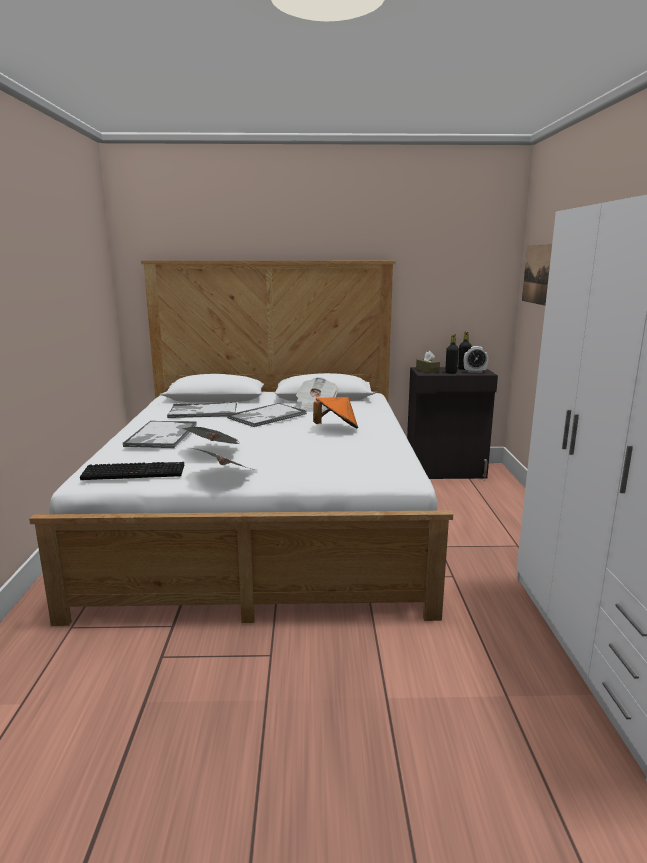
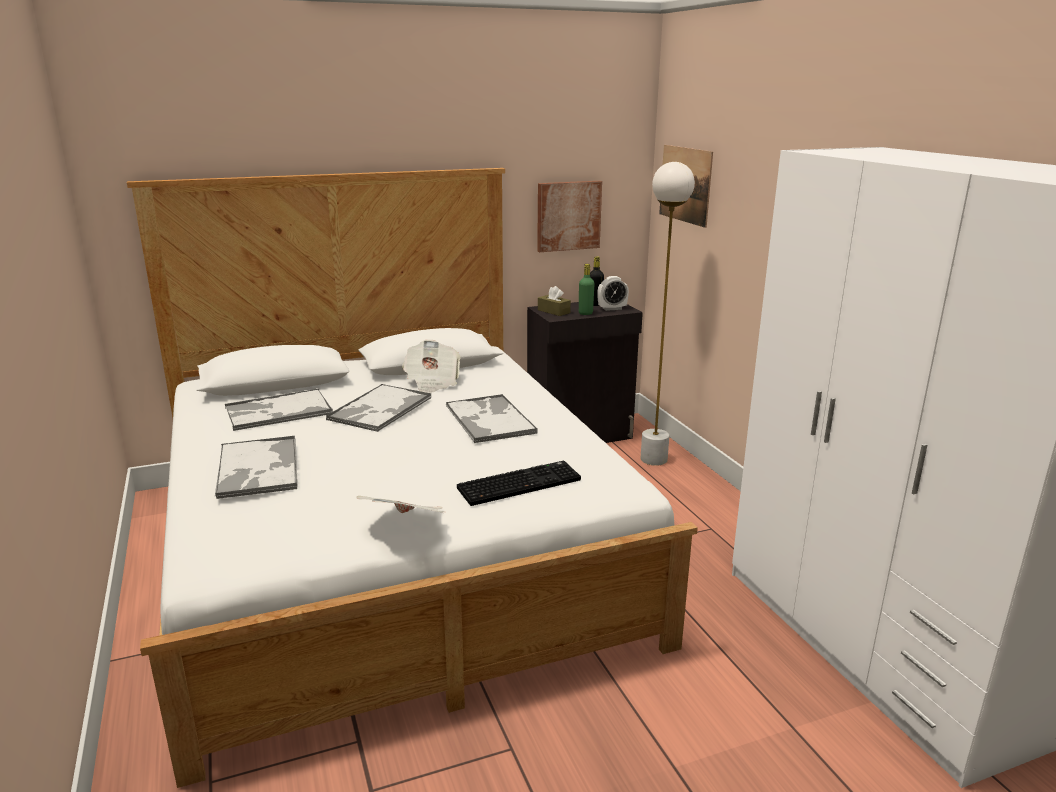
camera: 20 degrees left, 5 degrees up
(135, 472) = (273, 542): keyboard -> keyboard (519, 483)
(215, 451) = (359, 484): newspaper -> none
(336, 428) = (489, 419): orange hat -> tray
(447, 300) = (568, 216): none -> picture
(451, 373) = (585, 313): black bottle -> green bottle
(496, 494) = (654, 459): none -> white floor lamp

